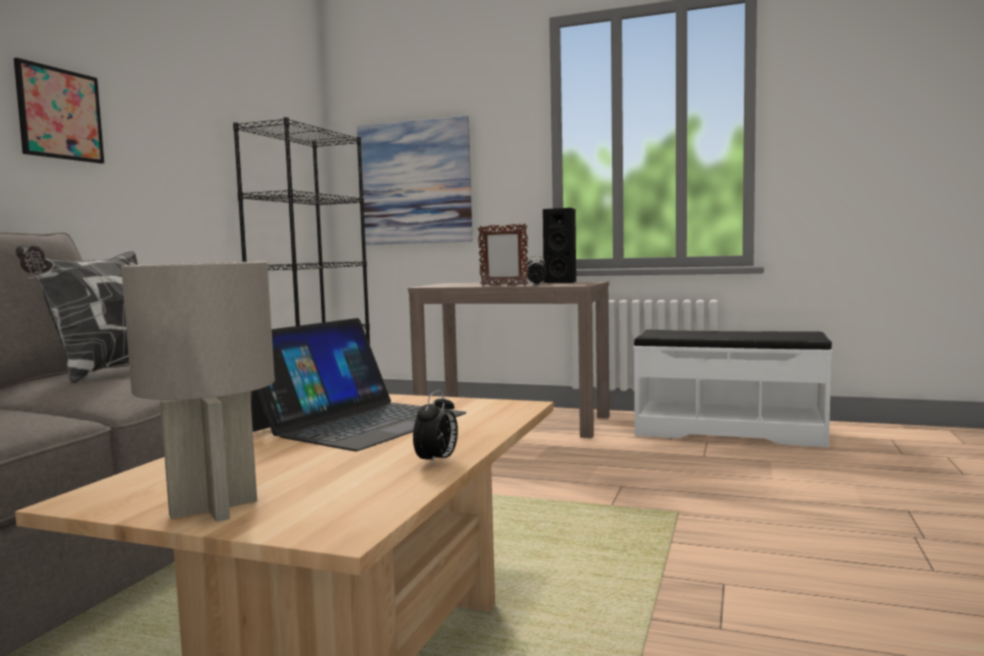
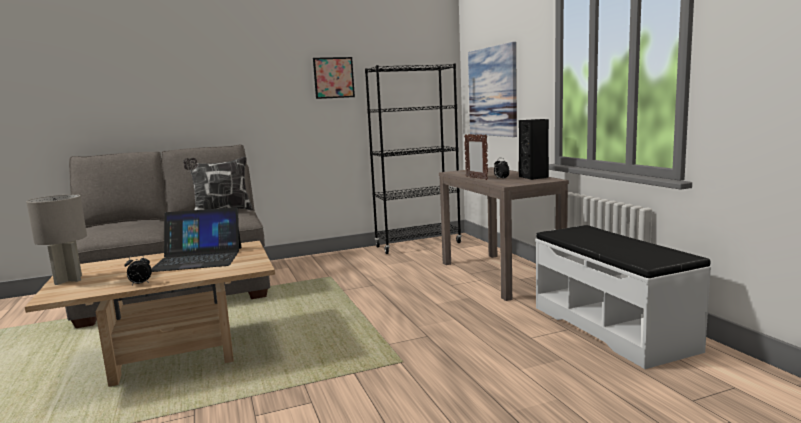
camera: 50 degrees right, 5 degrees up
(60, 114) = (254, 85): picture -> picture (333, 77)

